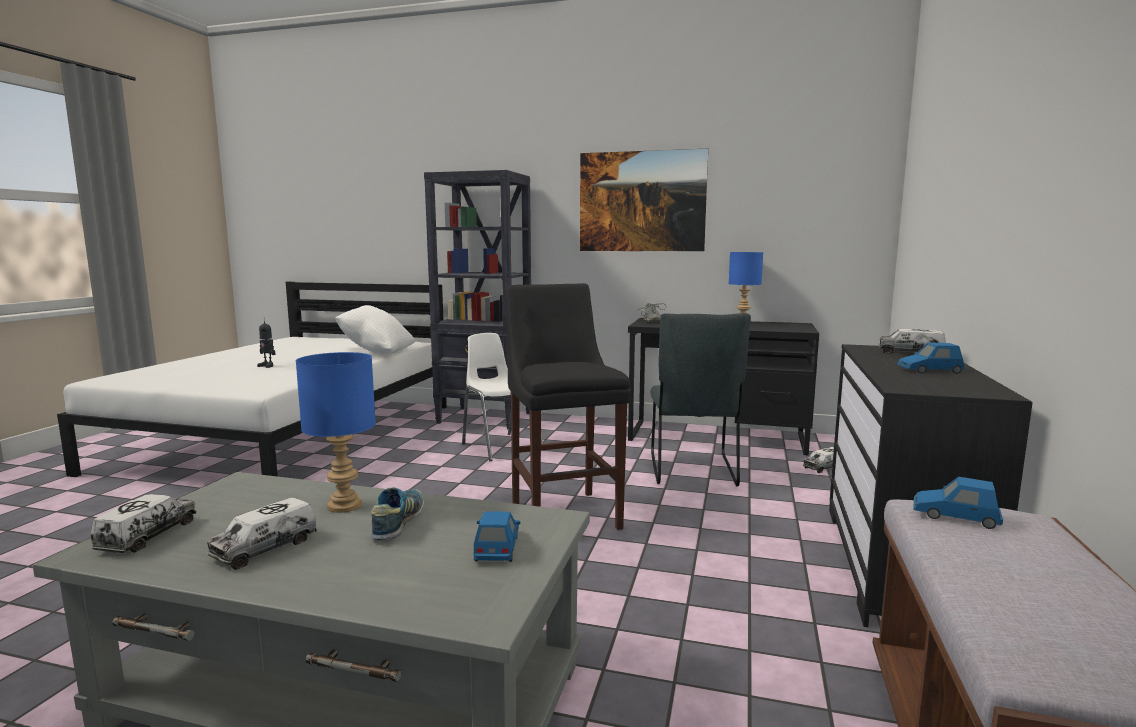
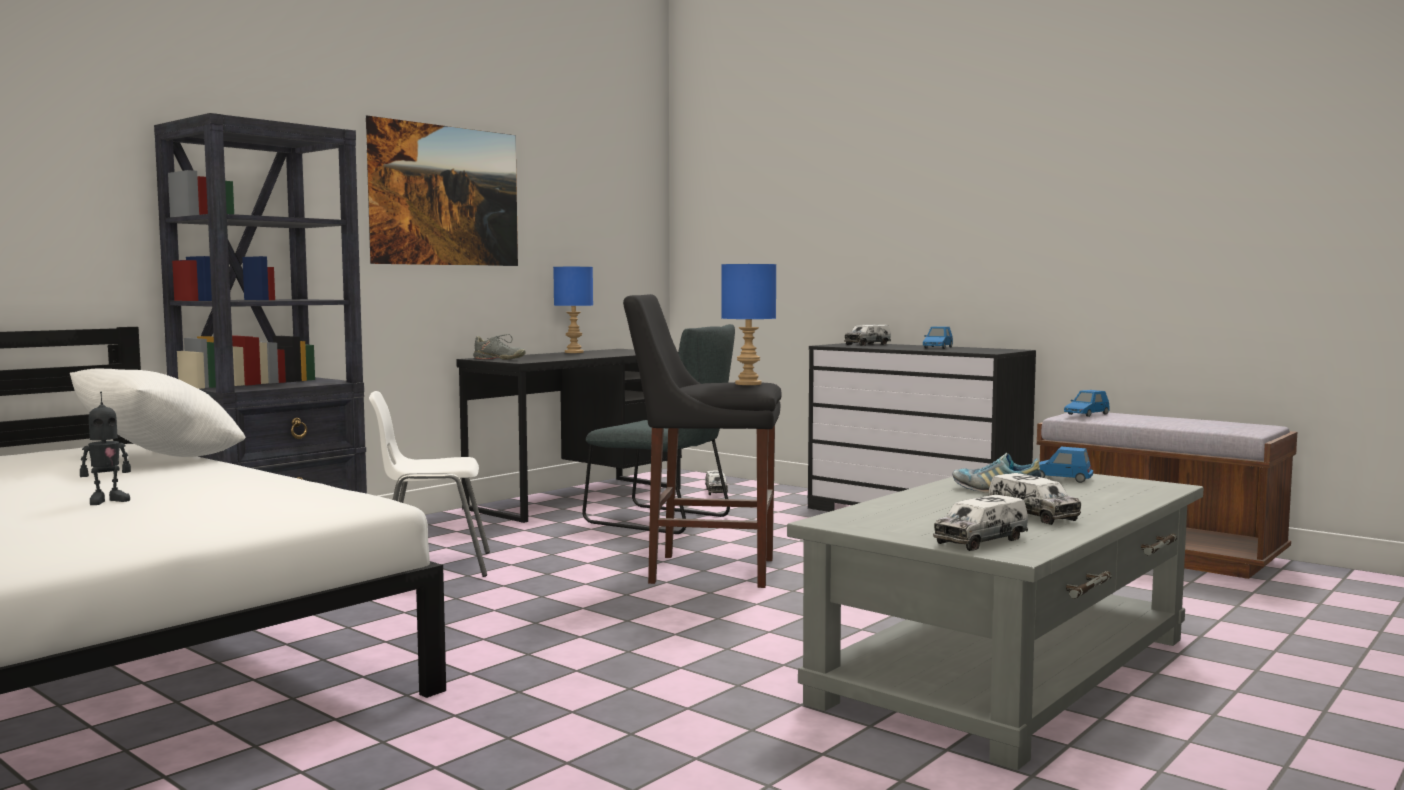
camera: 65 degrees left, 5 degrees down
(148, 535) = (981, 540): toy truck -> toy truck turned 75 degrees counterclockwise
(346, 506) = (942, 499): blue table lamp -> blue table lamp (749, 384)

